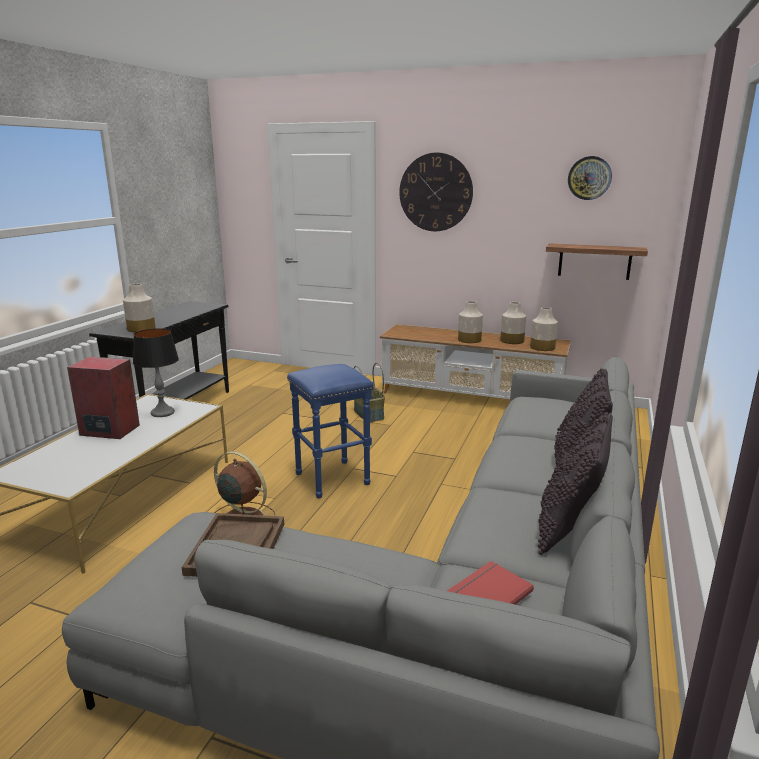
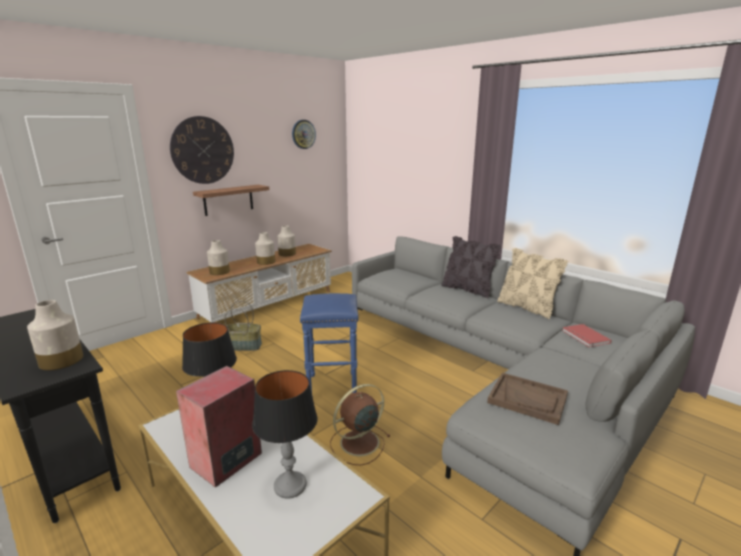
camera: 65 degrees left, 0 degrees up
(81, 458) = (290, 486): none -> table lamp
(542, 347) = (311, 251): beige vase -> beige vase (219, 272)
(568, 529) = (527, 308): black pillow -> beige pillow
(594, 261) = (313, 188): shelf -> shelf (228, 200)

